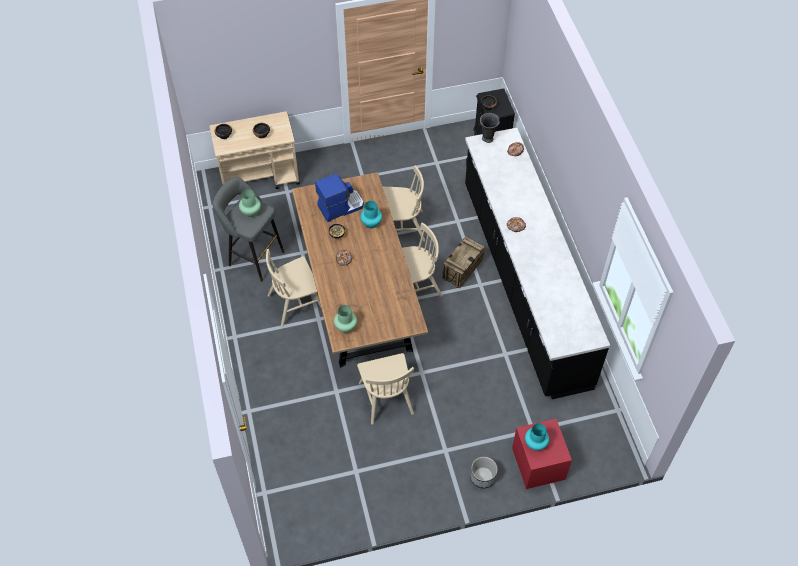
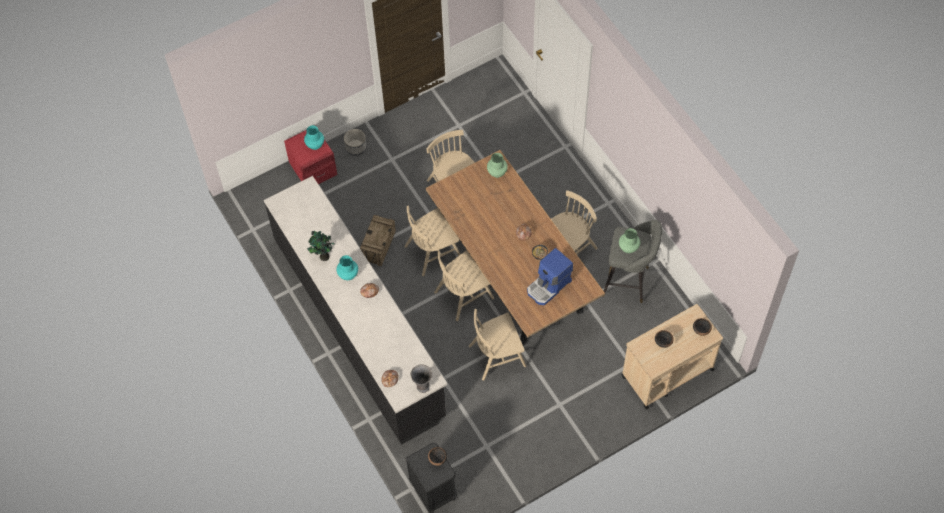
camera: 165 degrees right, 5 degrees up
(371, 223) = (512, 276): turquoise vase -> turquoise vase (348, 274)
(430, 335) = (433, 251): none -> beige chair
(462, 269) = (423, 325): crate -> crate (379, 246)
(555, 269) = (323, 257): none -> potted plant

